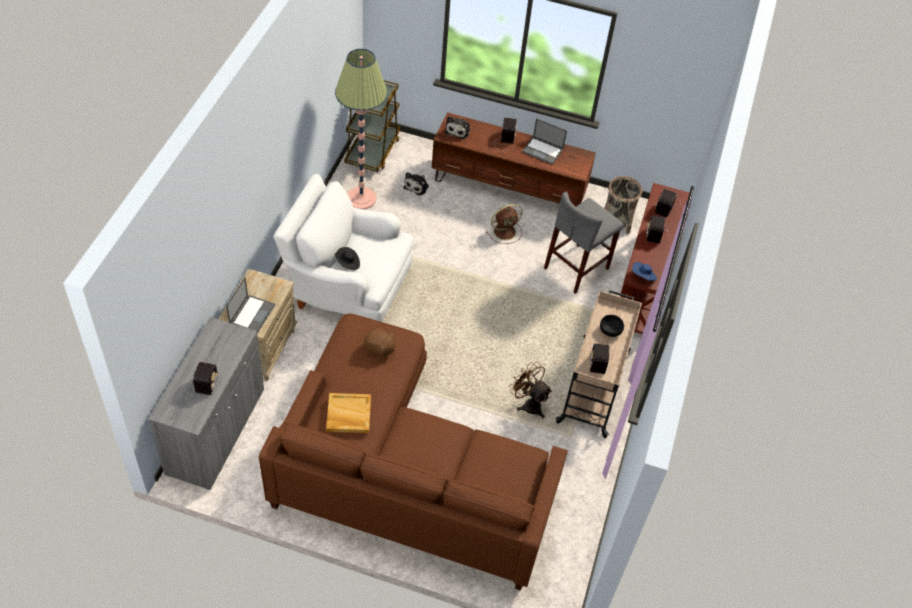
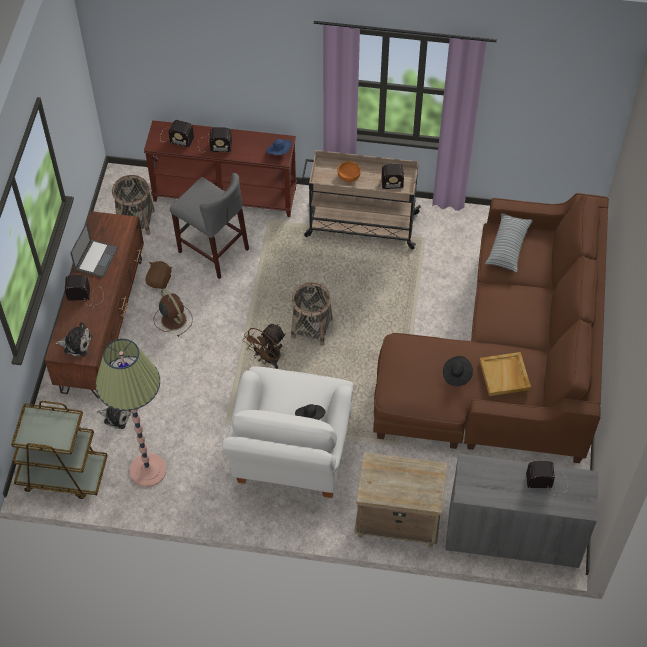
camera: 95 degrees left, 5 degrees up
(252, 313) = (419, 480): laptop -> none
(360, 376) = (456, 375): none -> black hat
(379, 349) = (419, 364): brown plush toy -> brown plush toy (159, 281)
(476, 325) = (312, 328): none -> basket
(509, 460) = (508, 246): none -> pillow
(528, 404) = (397, 273): brown fan -> brown fan (268, 360)
(610, 330) = (348, 176): black bowl -> orange bowl

